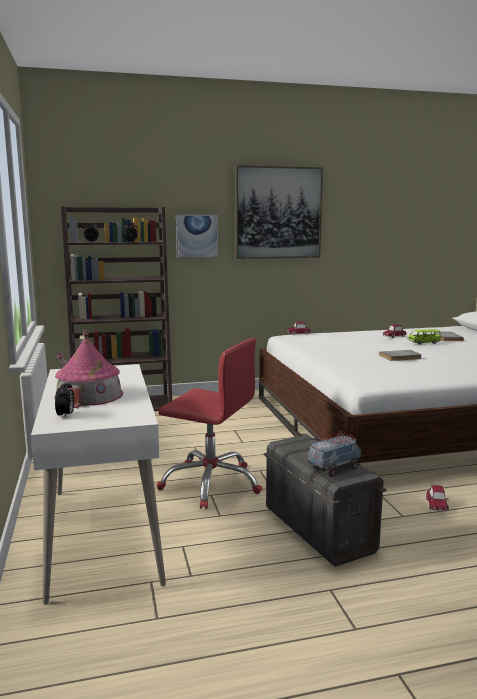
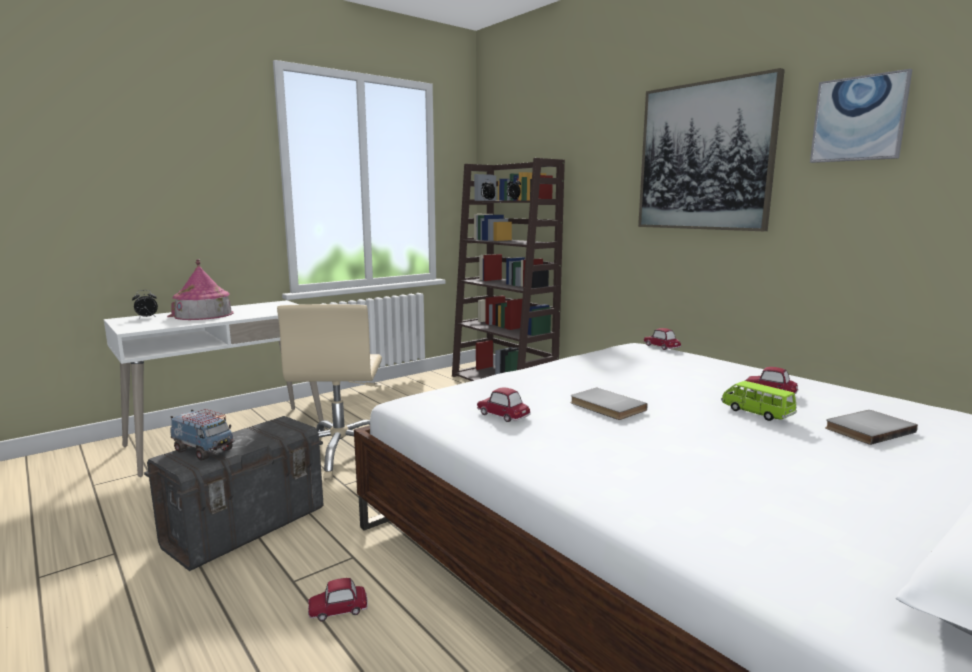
camera: 65 degrees right, 0 degrees up
(197, 236) = (601, 194): picture -> picture (858, 119)
(211, 483) = (341, 455): red office chair -> beige office chair
(405, 371) = (503, 415): none -> toy car

